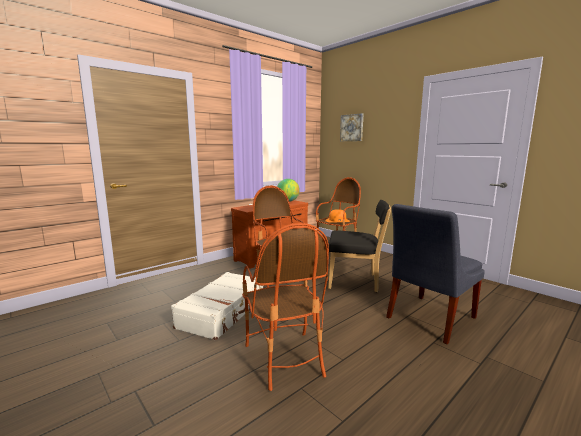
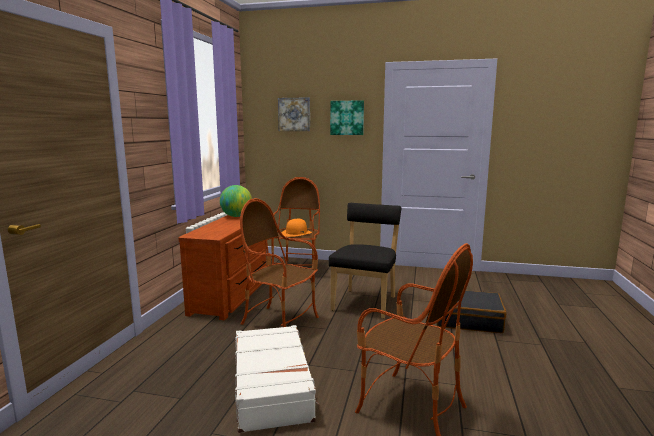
camera: 35 degrees left, 0 degrees up
(355, 282) = (365, 302): black chair -> black chair turned 45 degrees counterclockwise
(390, 129) = (347, 118): none -> picture
(428, 318) = (467, 320): blue chair -> black suitcase

